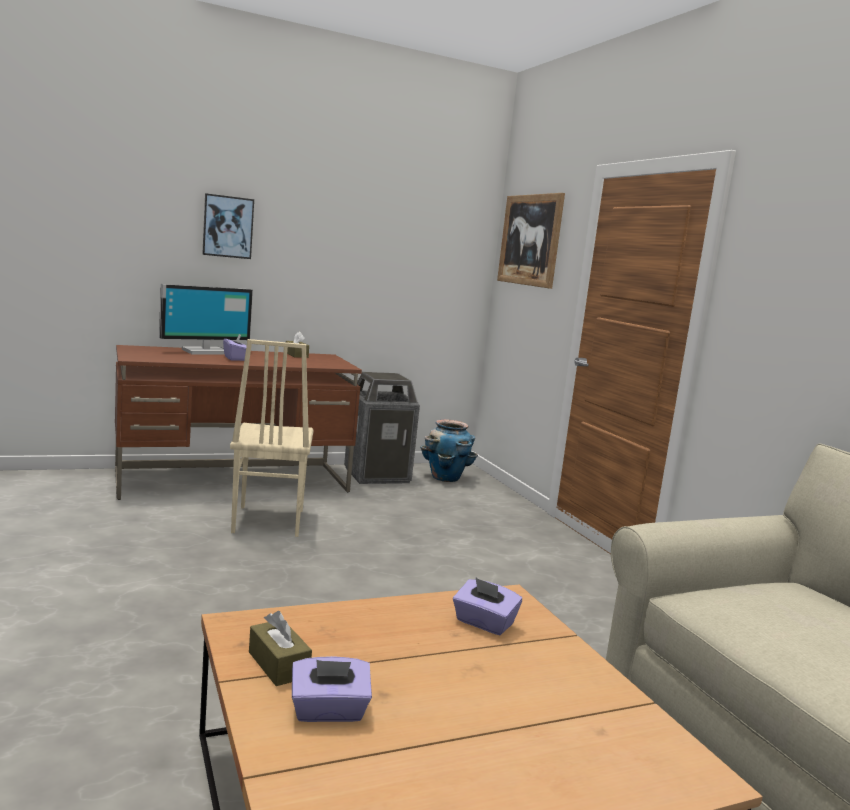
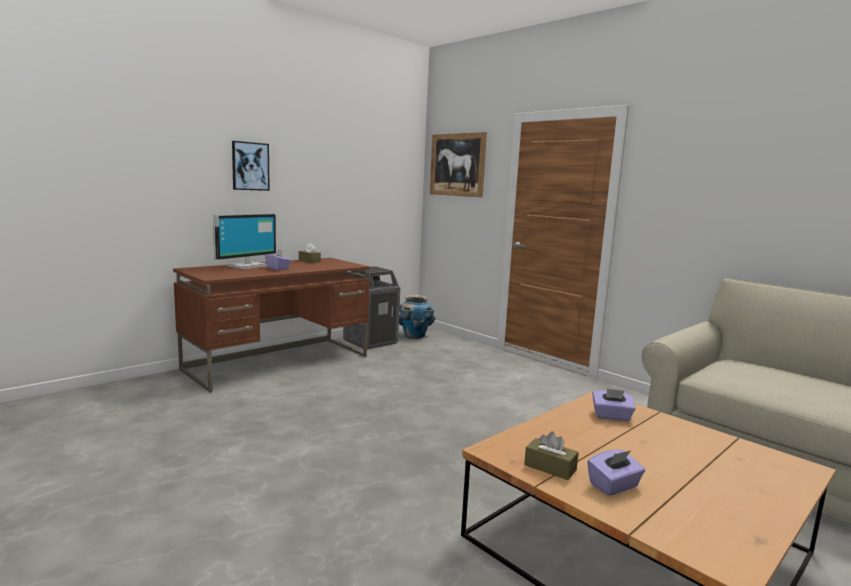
camera: 20 degrees left, 0 degrees up
(266, 521) = (336, 387): beige chair -> none

